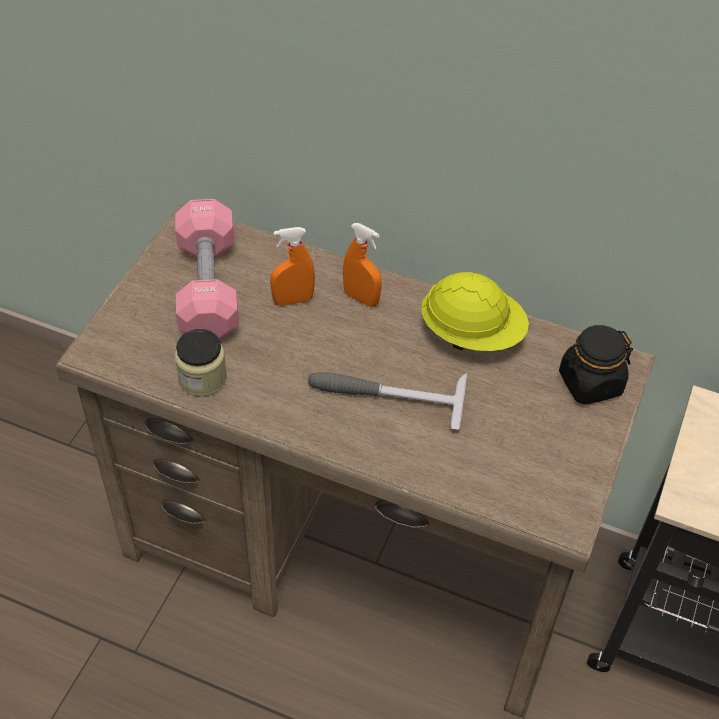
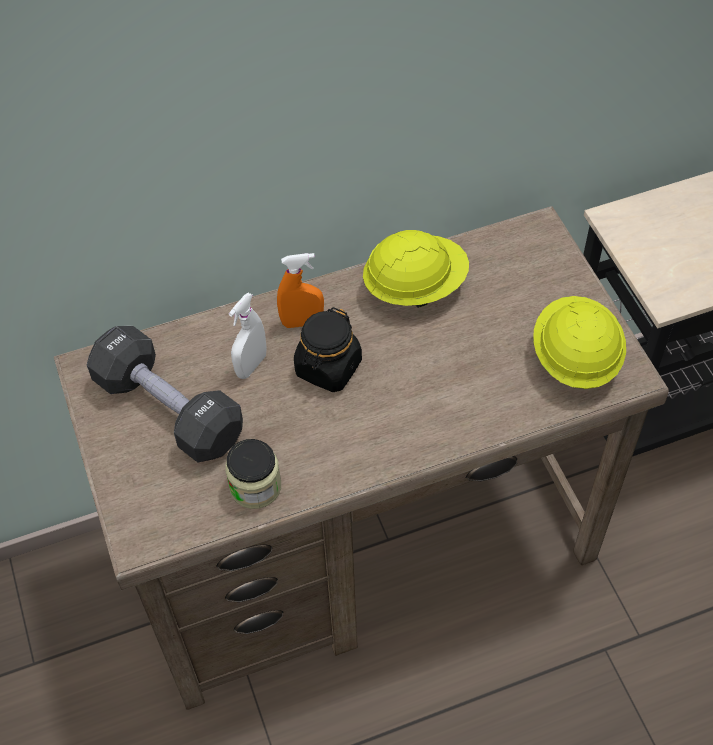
camera: 40 degrees left, 5 degrees up
(208, 287) = (169, 409): pink dumbbell -> black dumbbell
(293, 300) = (251, 365): orange spray bottle -> white spray bottle
(385, 394) = (407, 383): hammer -> none
(536, 475) = (574, 358): none -> yellow hard hat
(590, 383) = (534, 260): black jar -> black jar (328, 368)

